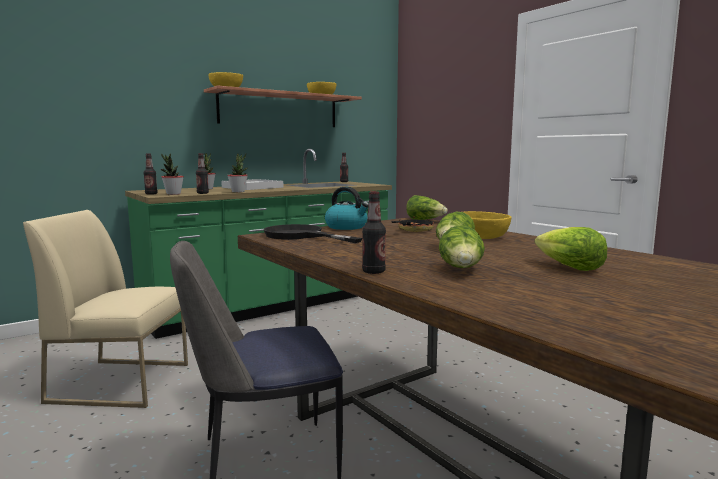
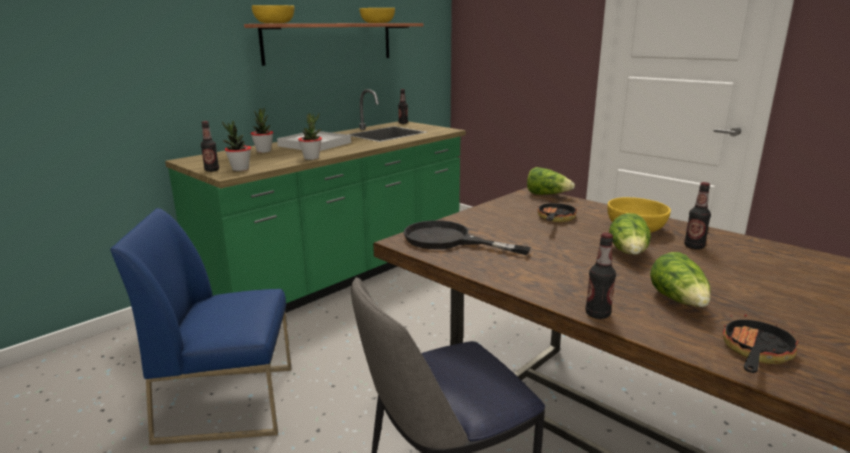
camera: 10 degrees left, 10 degrees up
(122, 382) = (229, 402): beige chair -> blue chair
(202, 193) = (274, 165): bottle -> bottle (694, 246)
(347, 227) = (479, 216): kettle -> none
(491, 296) = (755, 353): none -> frying pan
(568, 267) = (772, 287): lettuce -> none

